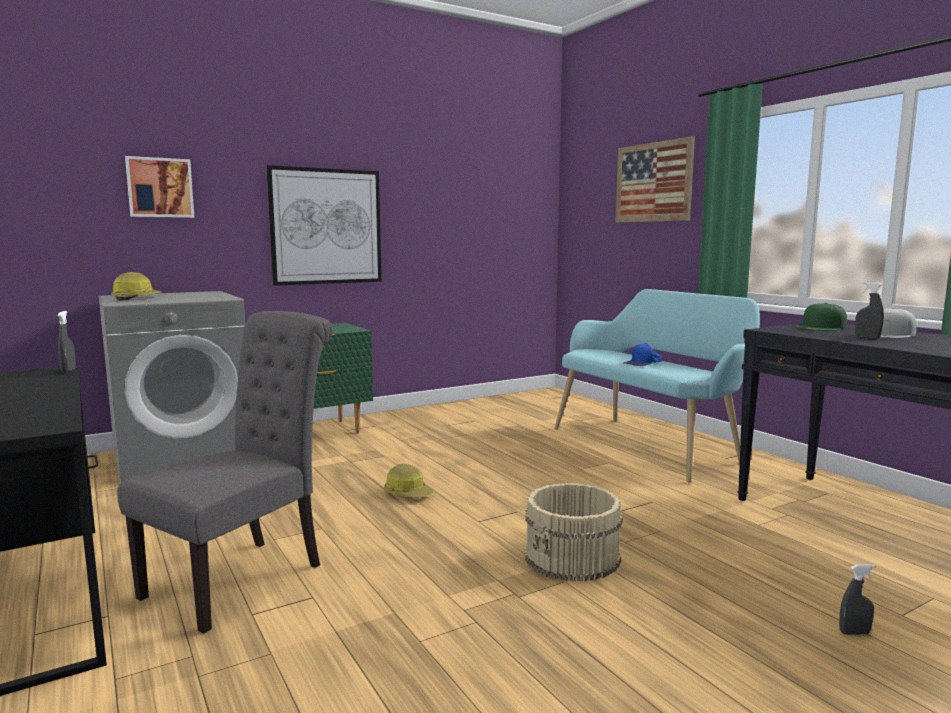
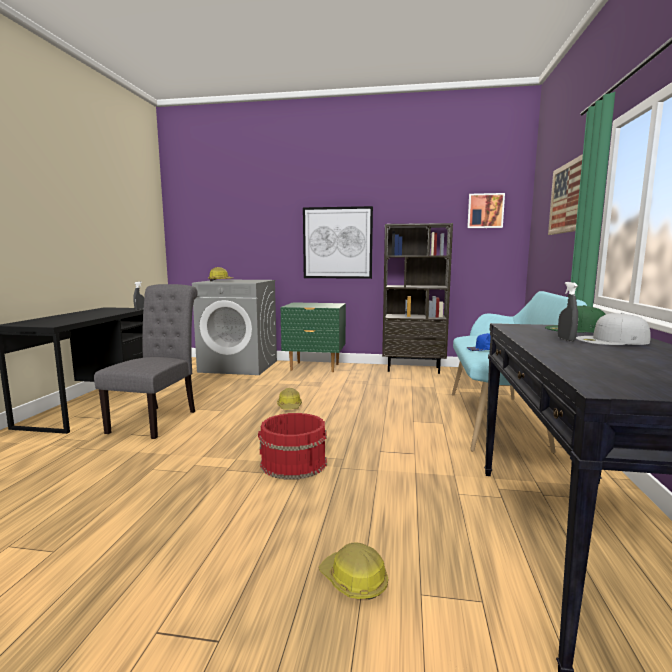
camera: 40 degrees right, 0 degrees up
(160, 188) = (248, 223): picture -> picture (485, 211)
(244, 576) = (157, 420): grey chair -> grey chair turned 60 degrees counterclockwise
(451, 408) = (413, 369): none -> brown bookcase
(572, 557) = (293, 463): beige bucket -> red bucket
(854, 633) = (353, 581): grey spray bottle -> hard hat

